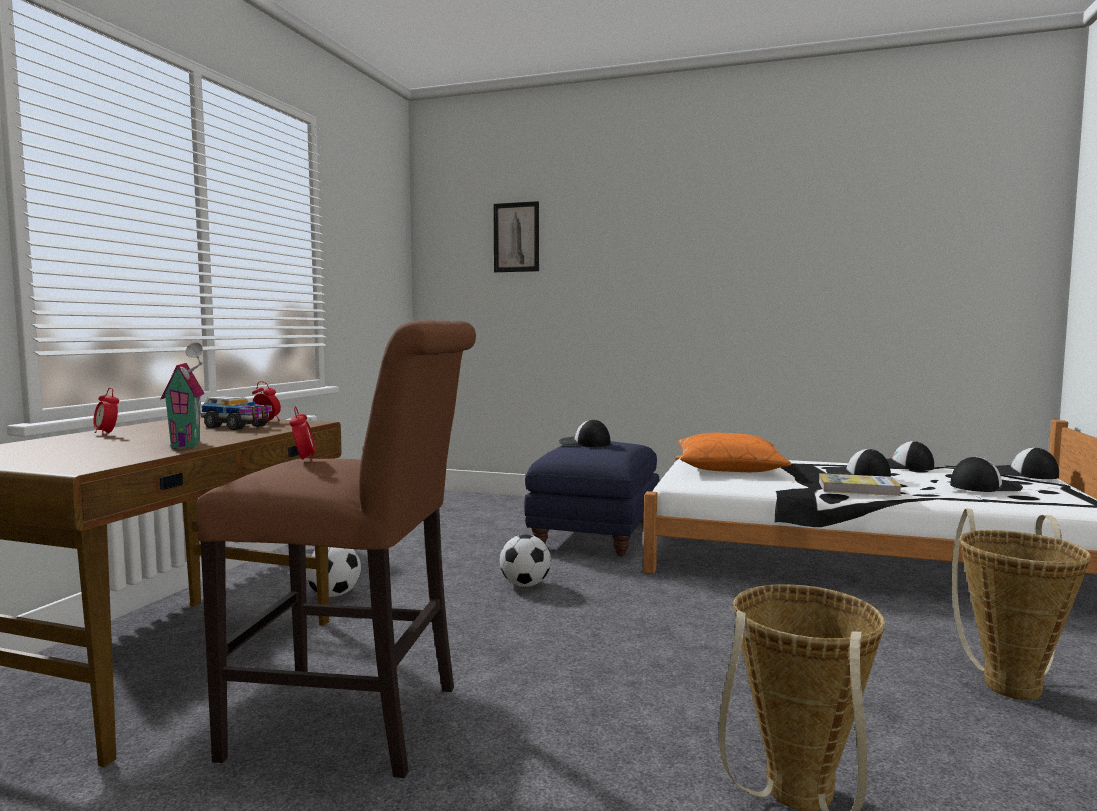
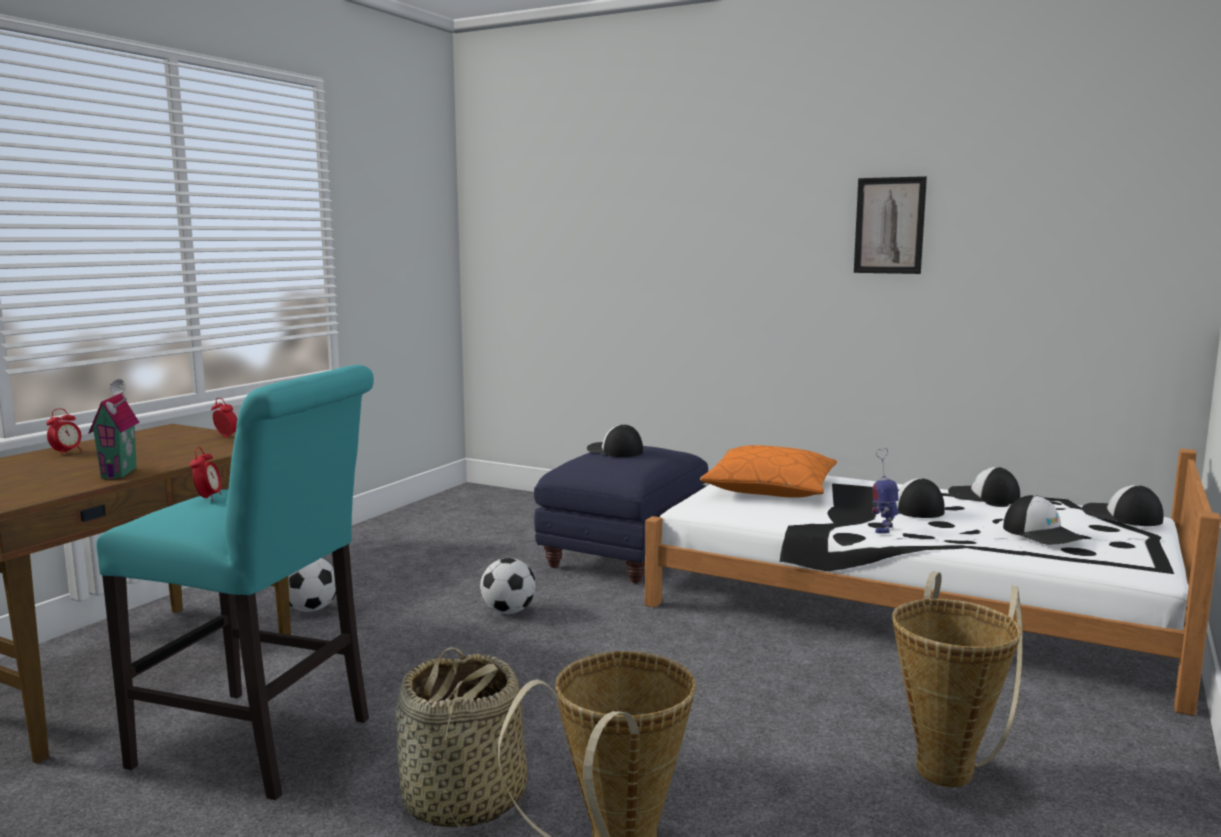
camera: 10 degrees right, 5 degrees up
(107, 434) = (66, 452): alarm clock -> alarm clock turned 120 degrees counterclockwise
(237, 426) = (191, 445): toy truck -> none
(357, 724) = (263, 746): brown stool -> turquoise stool
(516, 237) = (569, 198): picture -> picture (889, 225)
(601, 757) = (462, 800): none -> basket
(858, 488) = (884, 528): book -> toy robot
(984, 486) = (1042, 534): cap -> cap turned 60 degrees clockwise

